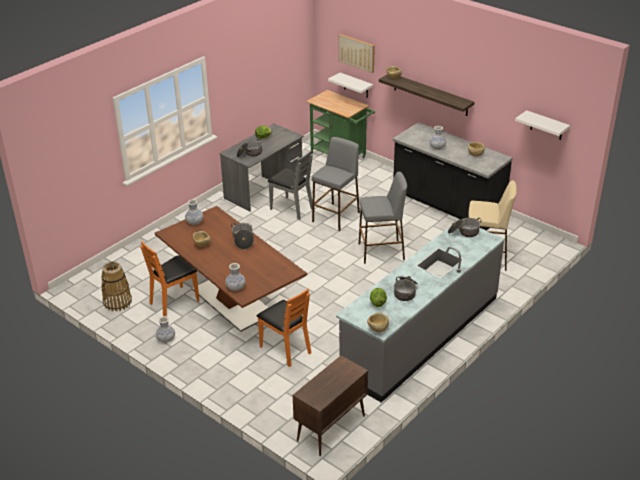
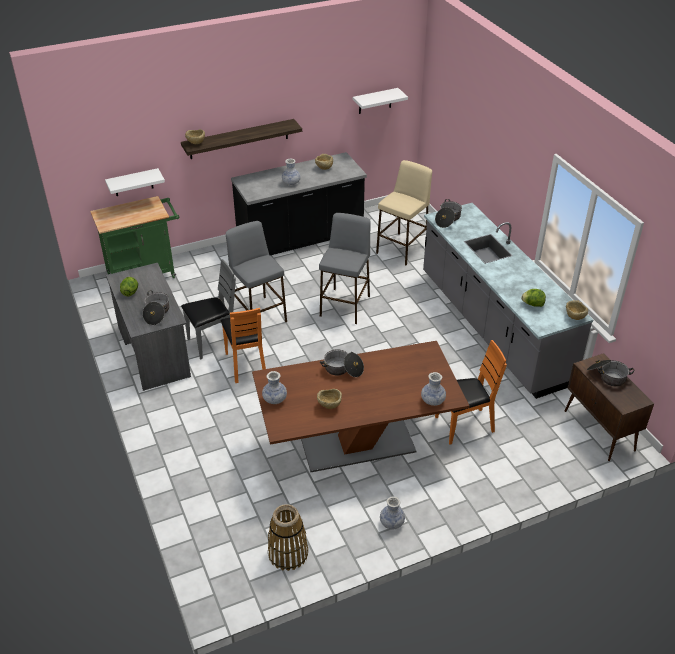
camera: 65 degrees left, 5 degrees up
(174, 301) = (323, 495): orange chair -> orange chair (247, 364)
(357, 53) = (127, 142): picture -> none
(405, 292) = (524, 282): cooking pot -> cooking pot (607, 376)

